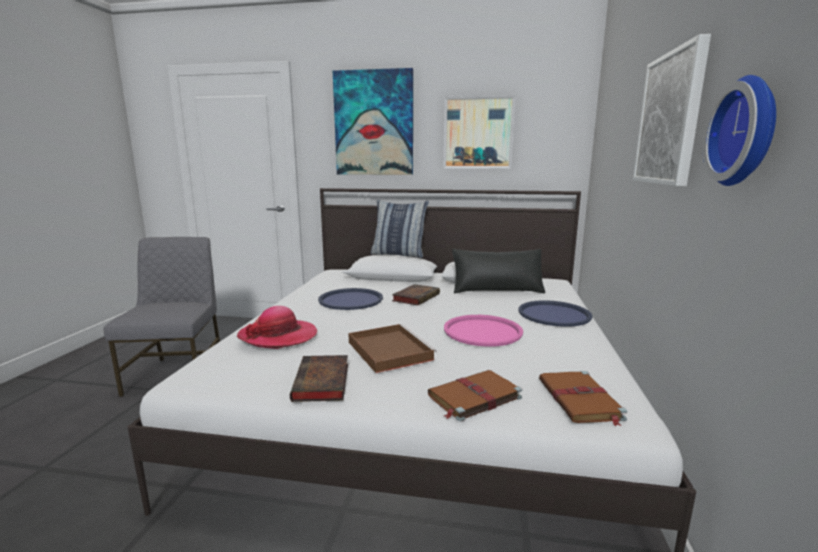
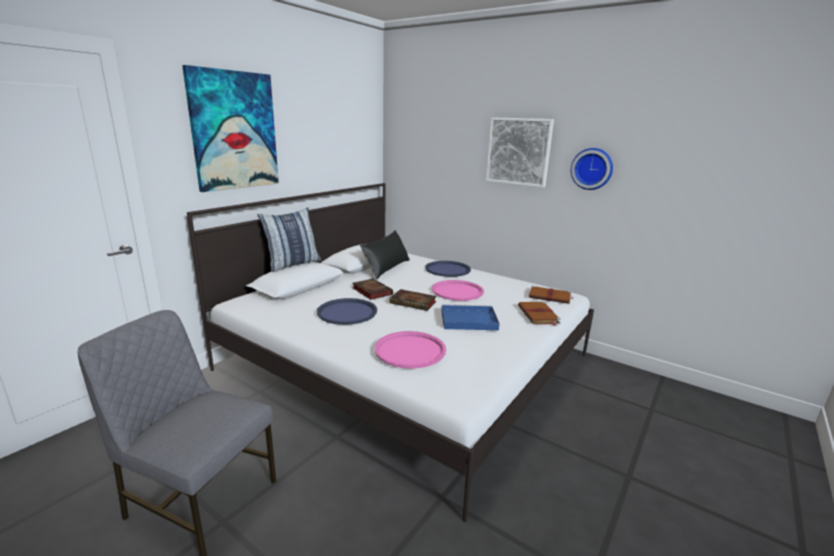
camera: 65 degrees left, 5 degrees up
(278, 336) = (410, 350): hat -> pink tray
(322, 383) = (501, 348): book -> book (414, 302)
(388, 350) = (467, 320): brown tray -> blue tray
(478, 133) = (321, 140): picture -> none

